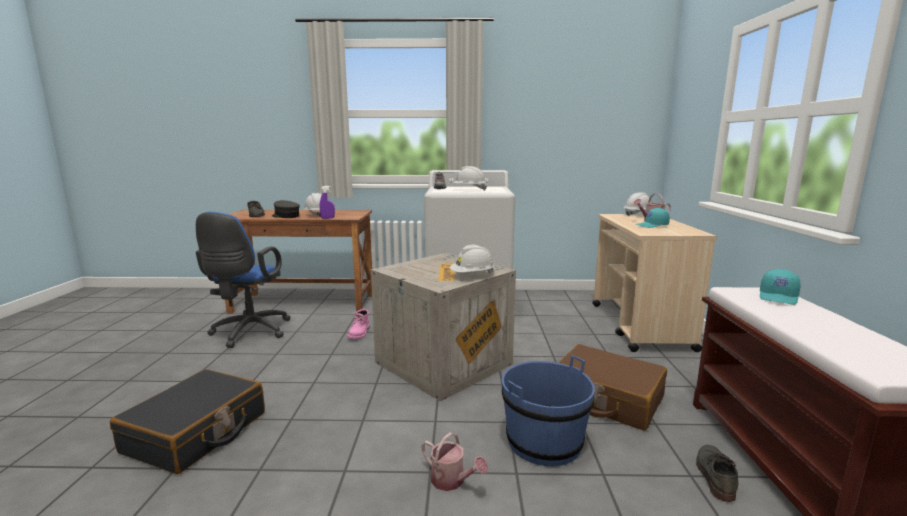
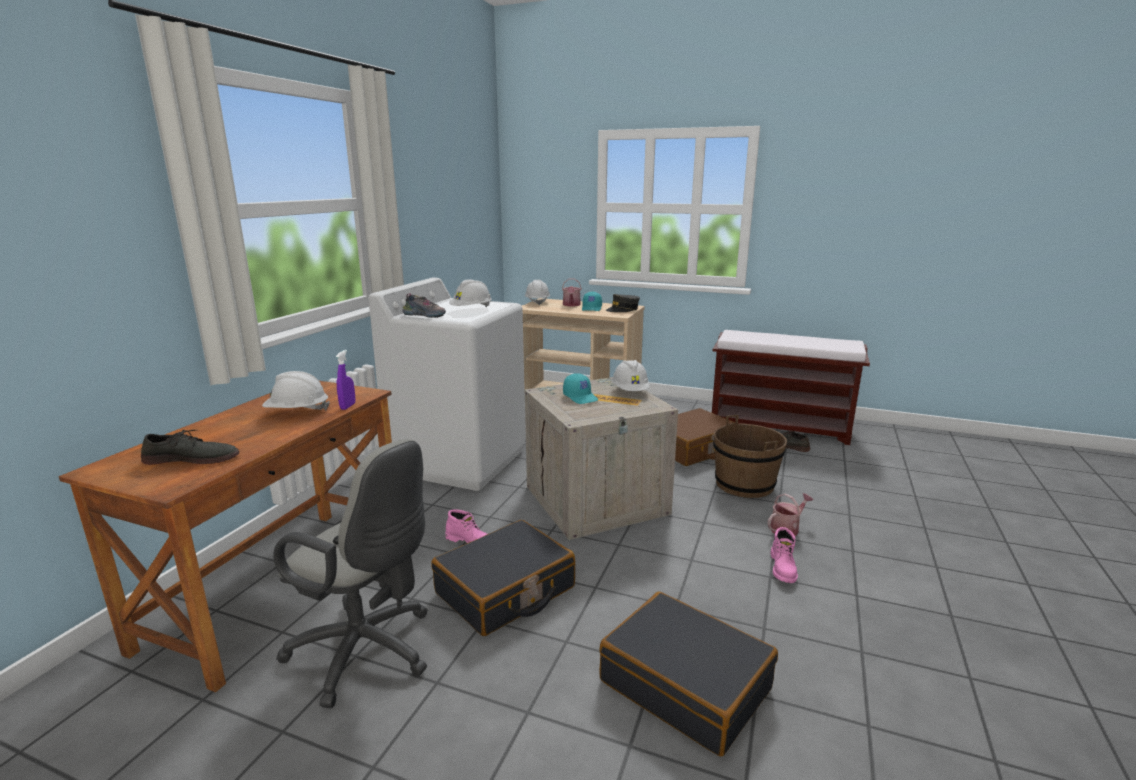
camera: 70 degrees left, 5 degrees up
(249, 333) = (368, 653): blue office chair -> grey office chair
(285, 216) = (268, 434): grey cap -> grey cap (623, 309)
(305, 354) = (505, 591): none -> black suitcase
(362, 479) = (783, 568): none -> pink boot
(544, 442) = (744, 484): blue bucket -> brown bucket
(779, 297) = (746, 334): turquoise cap -> turquoise cap (581, 397)

